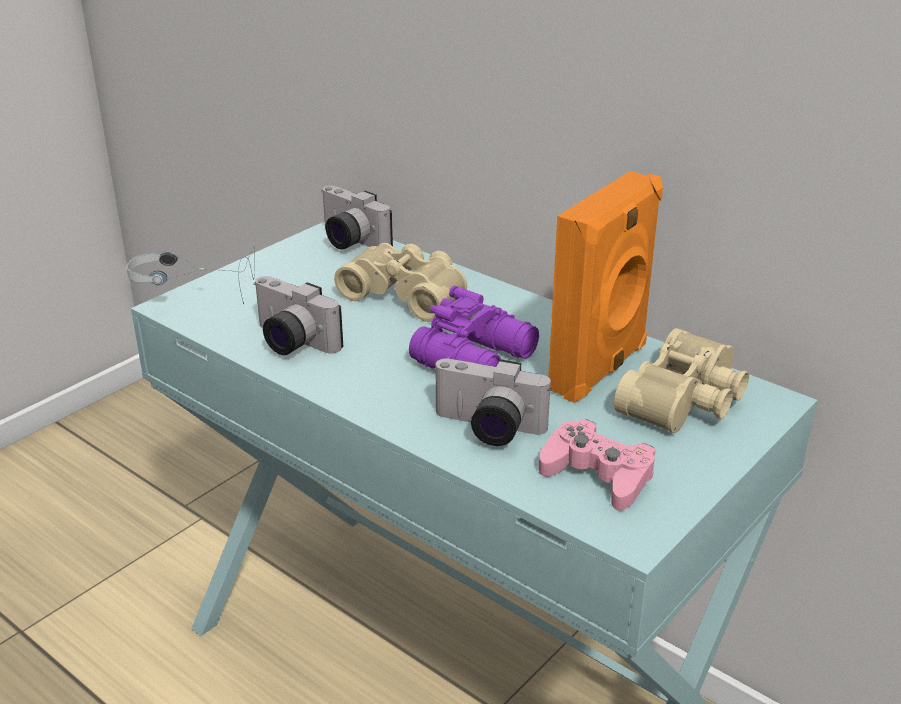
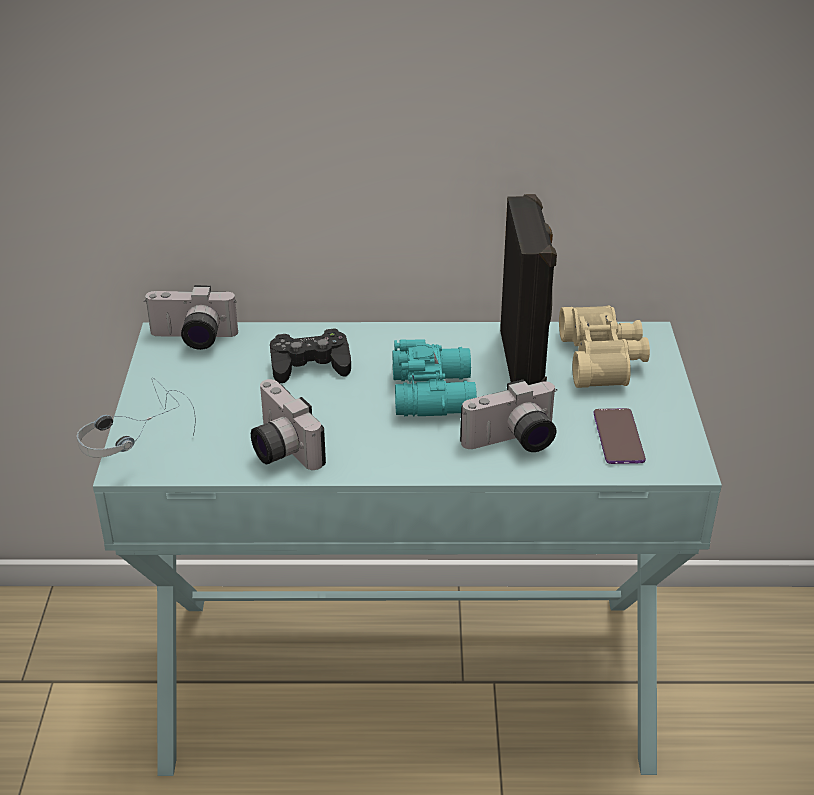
camera: 40 degrees left, 5 degrees up
(289, 342) = (279, 448): camera -> camera turned 60 degrees clockwise
(407, 294) = (310, 364): beige binoculars -> black game controller
(478, 358) = (435, 393): purple binoculars -> turquoise binoculars
(598, 474) = (618, 437): pink game controller -> phone
(601, 369) = (524, 361): orange speaker -> black speaker

